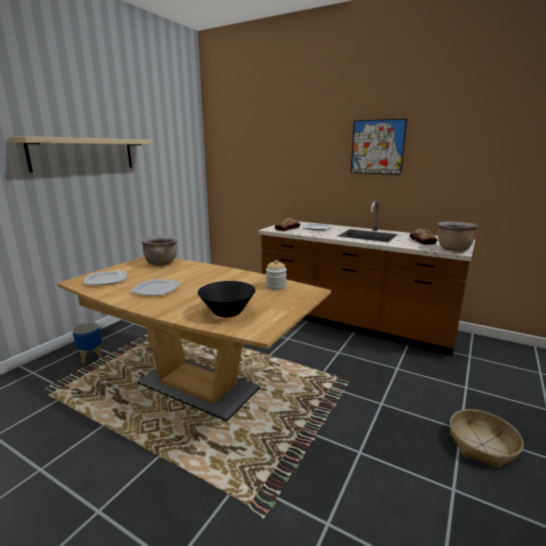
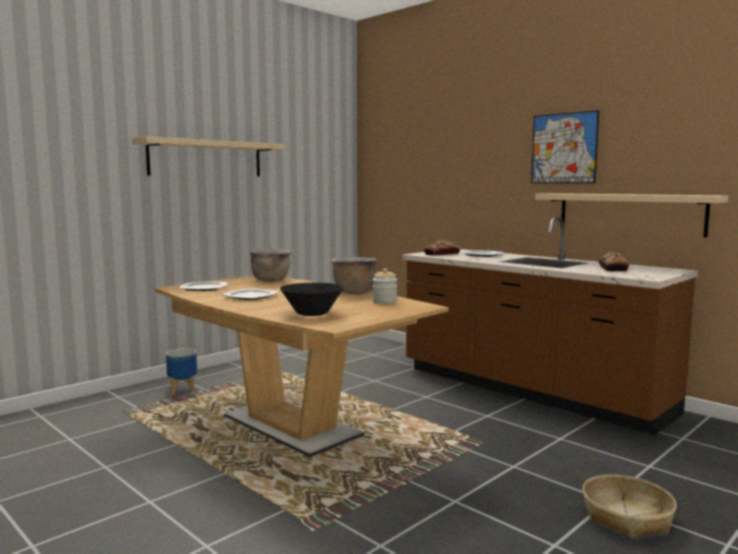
camera: 15 degrees right, 10 degrees down
(426, 197) = (629, 213): none -> beige shelf
(453, 249) = (643, 276): brown cooking pot -> brown cooking pot (354, 292)

